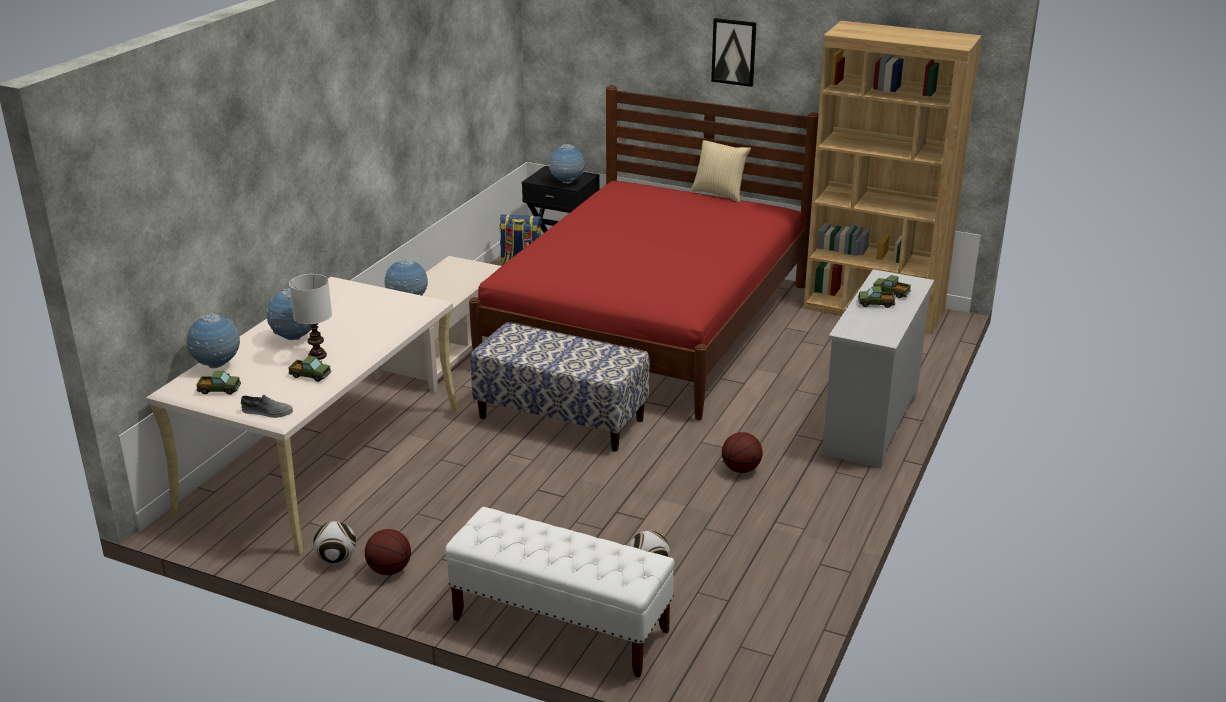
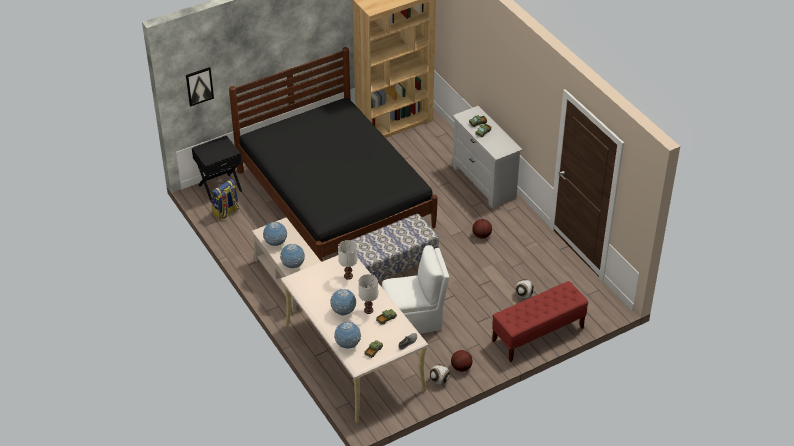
camera: 55 degrees left, 15 degrees up
(383, 317) = (348, 276): none -> white table lamp
(462, 480) = (413, 319): none -> white chair
(560, 626) = (537, 335): white bench -> red bench
(567, 182) = (225, 151): globe -> globe (275, 243)
(649, 325) = (335, 199): red bed -> black bed
(720, 193) = (305, 110): pillow -> none
(734, 52) = (297, 37): picture -> picture (199, 86)

